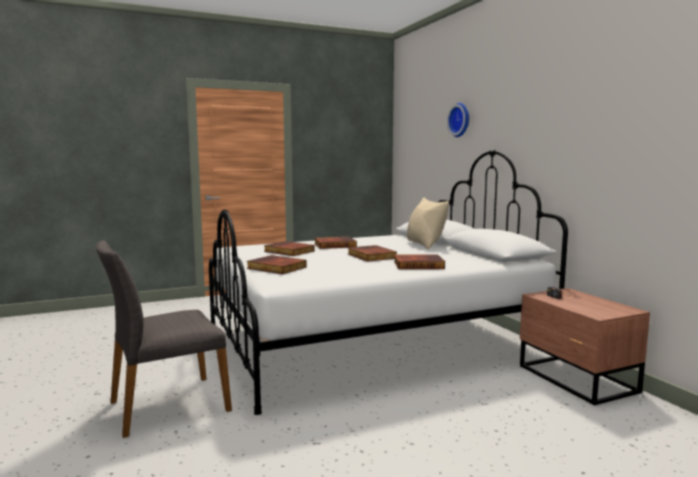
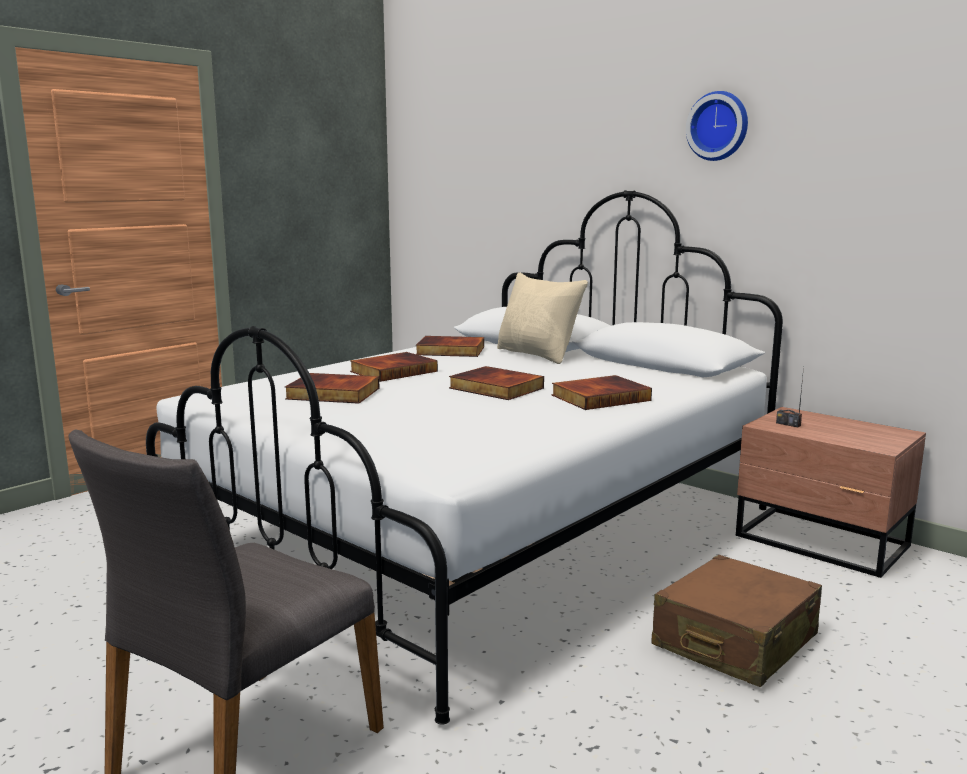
camera: 25 degrees left, 5 degrees up
(275, 268) = (375, 434): book -> book (450, 351)
(452, 416) = (734, 641): none -> brown suitcase
(460, 120) = (552, 135): wall clock -> wall clock (718, 126)

